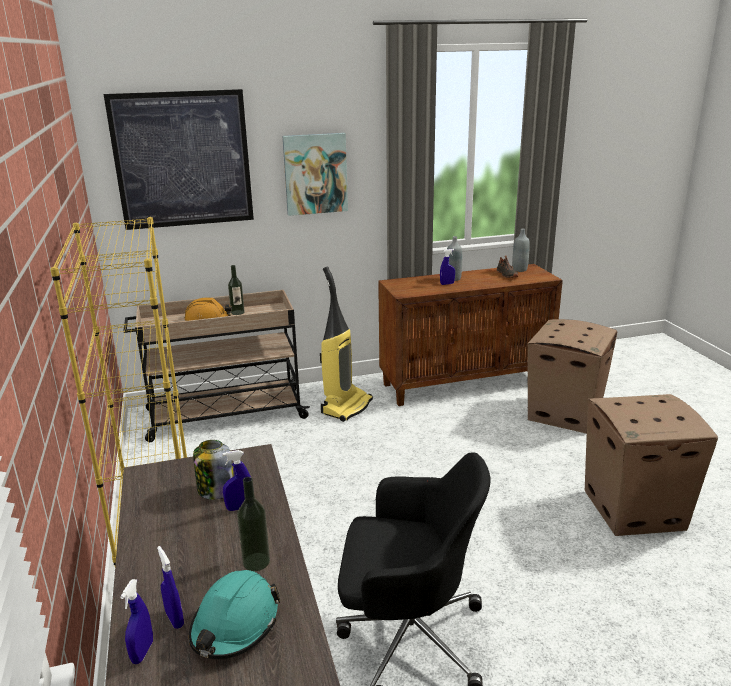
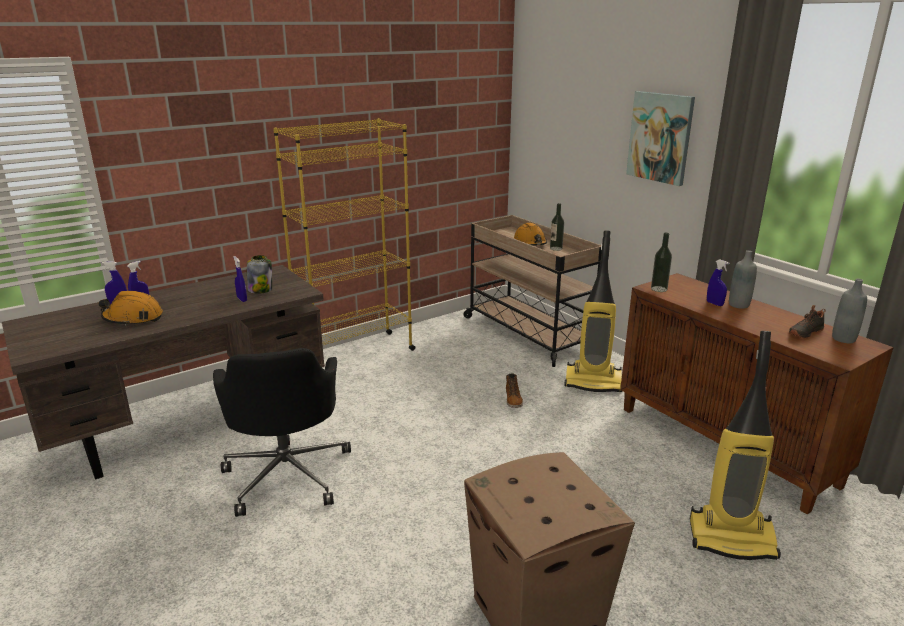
camera: 70 degrees right, 0 degrees up
(183, 160) = (565, 101): picture -> none
(235, 625) = (133, 318): turquoise hard hat -> orange hard hat
(256, 562) = (187, 313): bottle -> bottle (659, 289)
(347, 453) = (513, 399): none -> boot
(565, 413) = (732, 538): cardboard box -> vacuum cleaner

